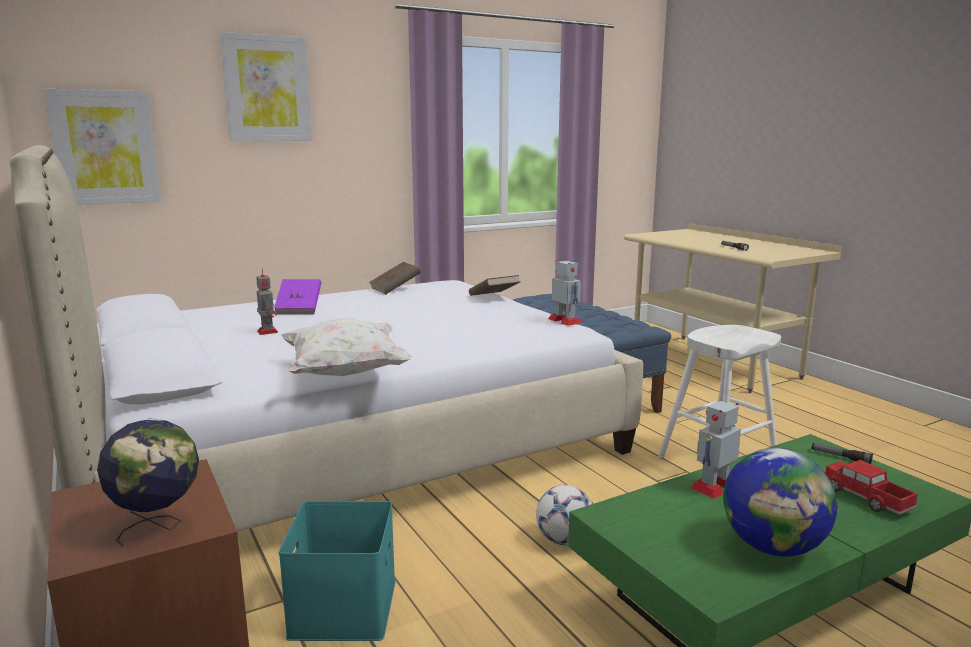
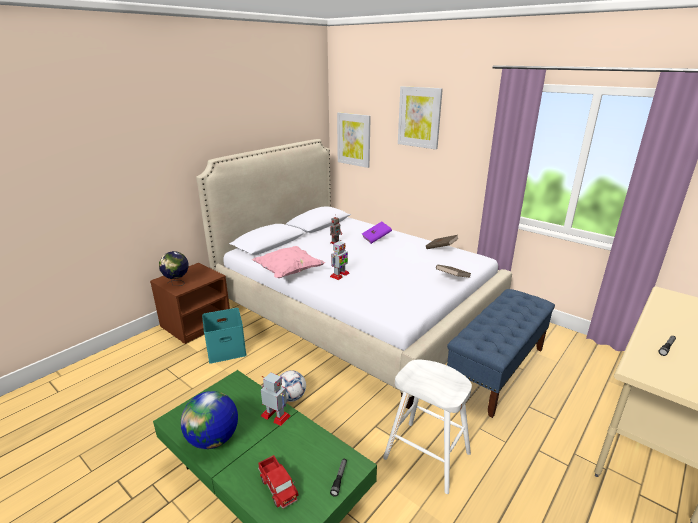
camera: 70 degrees right, 10 degrees up
(345, 373) = (288, 272): white pillow -> pink pillow
(565, 321) = (419, 310): toy robot -> toy robot (339, 275)
(866, 498) = (278, 486): toy truck -> toy truck turned 105 degrees clockwise

